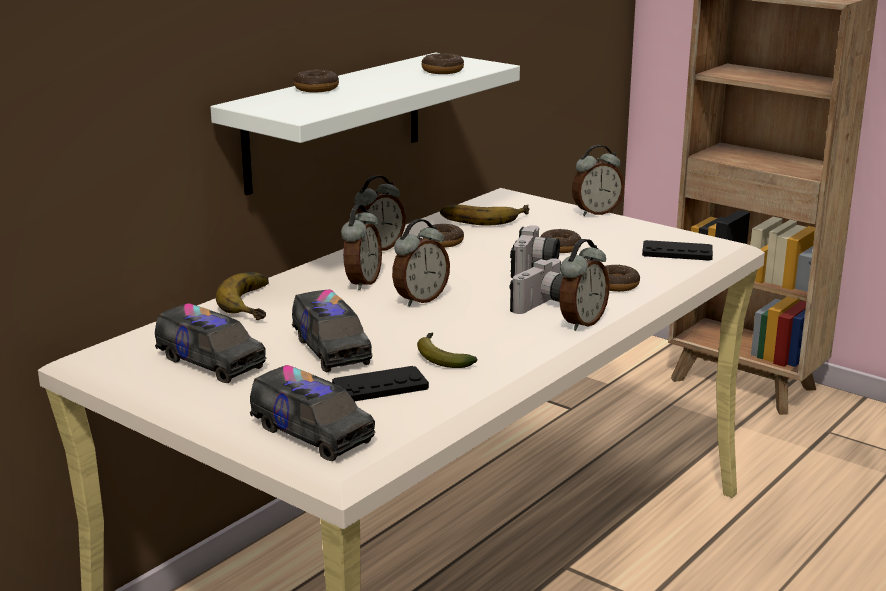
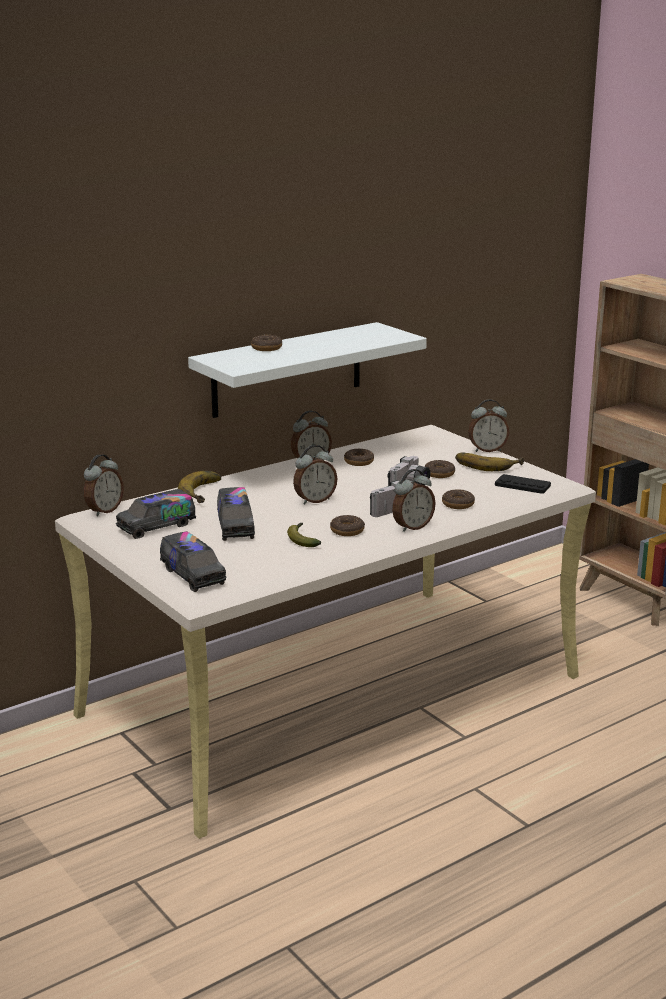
camera: 15 degrees right, 0 degrees up
(211, 362) = (156, 526): toy truck -> toy truck turned 90 degrees clockwise
(361, 282) = (283, 485): alarm clock -> alarm clock (104, 511)
(380, 386) = (251, 553): black game controller -> none
(442, 71) = (366, 339): donut -> donut (347, 531)
(483, 217) = (401, 446): banana -> banana (487, 464)

